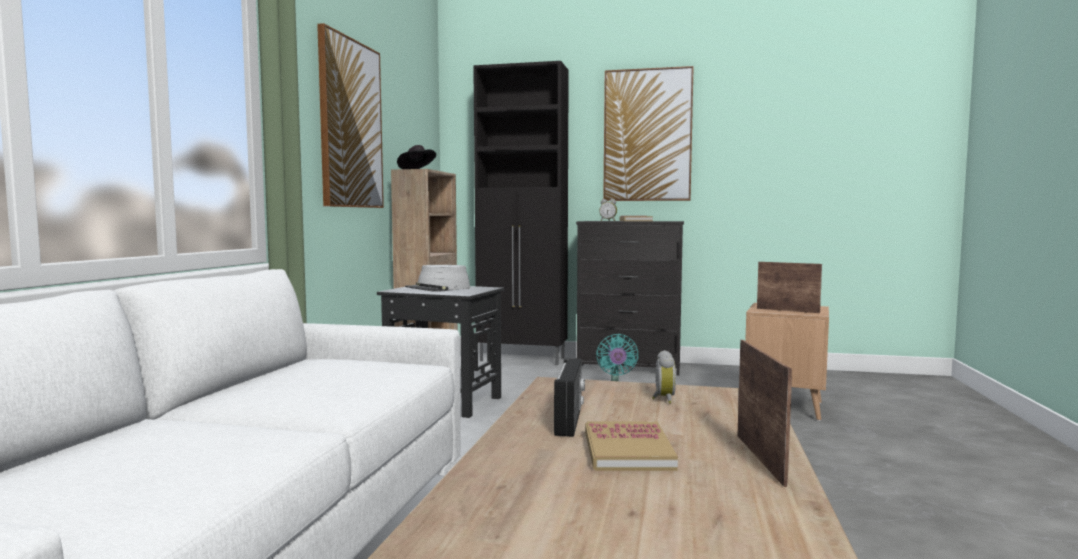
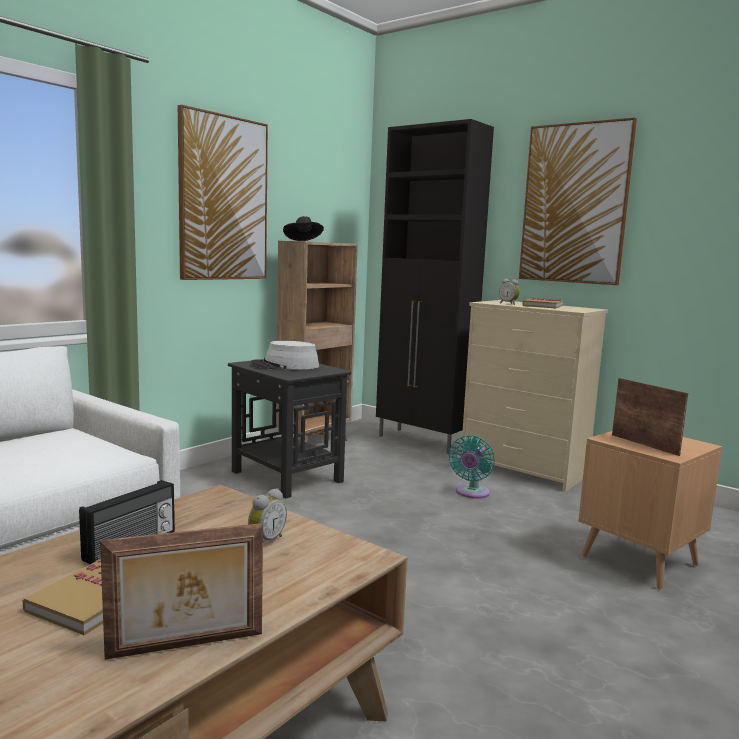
camera: 25 degrees right, 5 degrees up
(630, 367) = (524, 470): black dresser -> beige dresser
(762, 458) = (186, 647): picture frame -> picture frame turned 45 degrees clockwise

